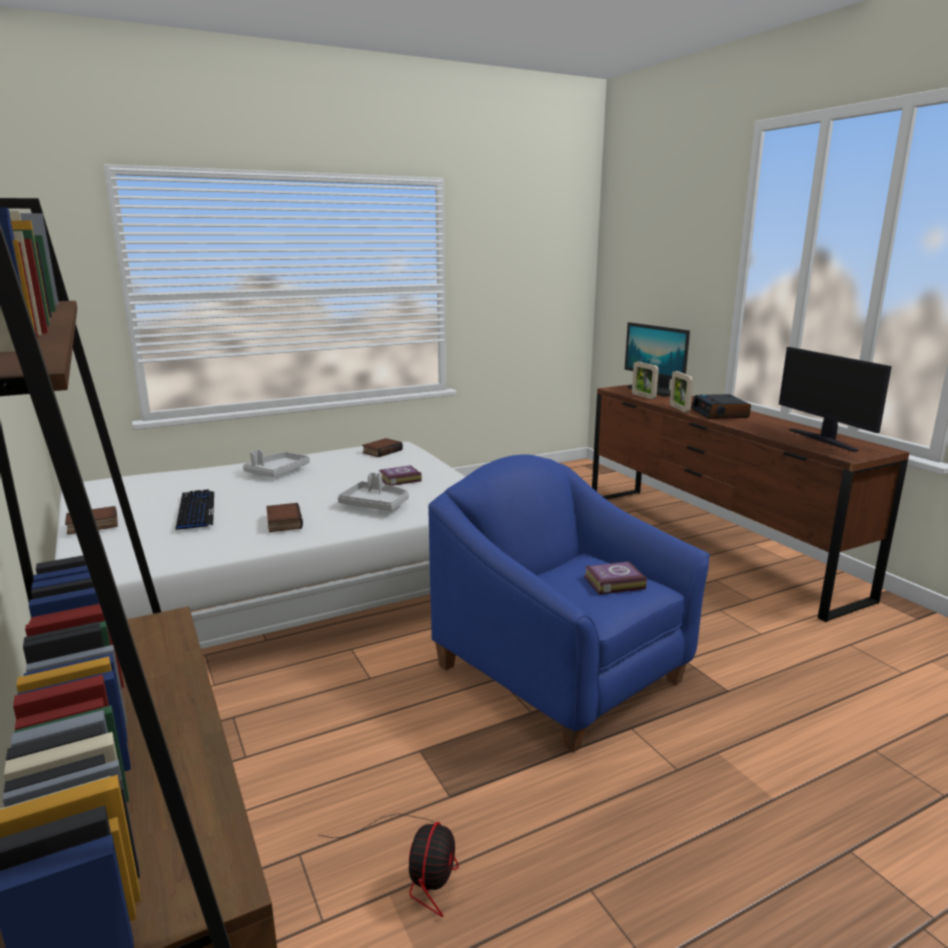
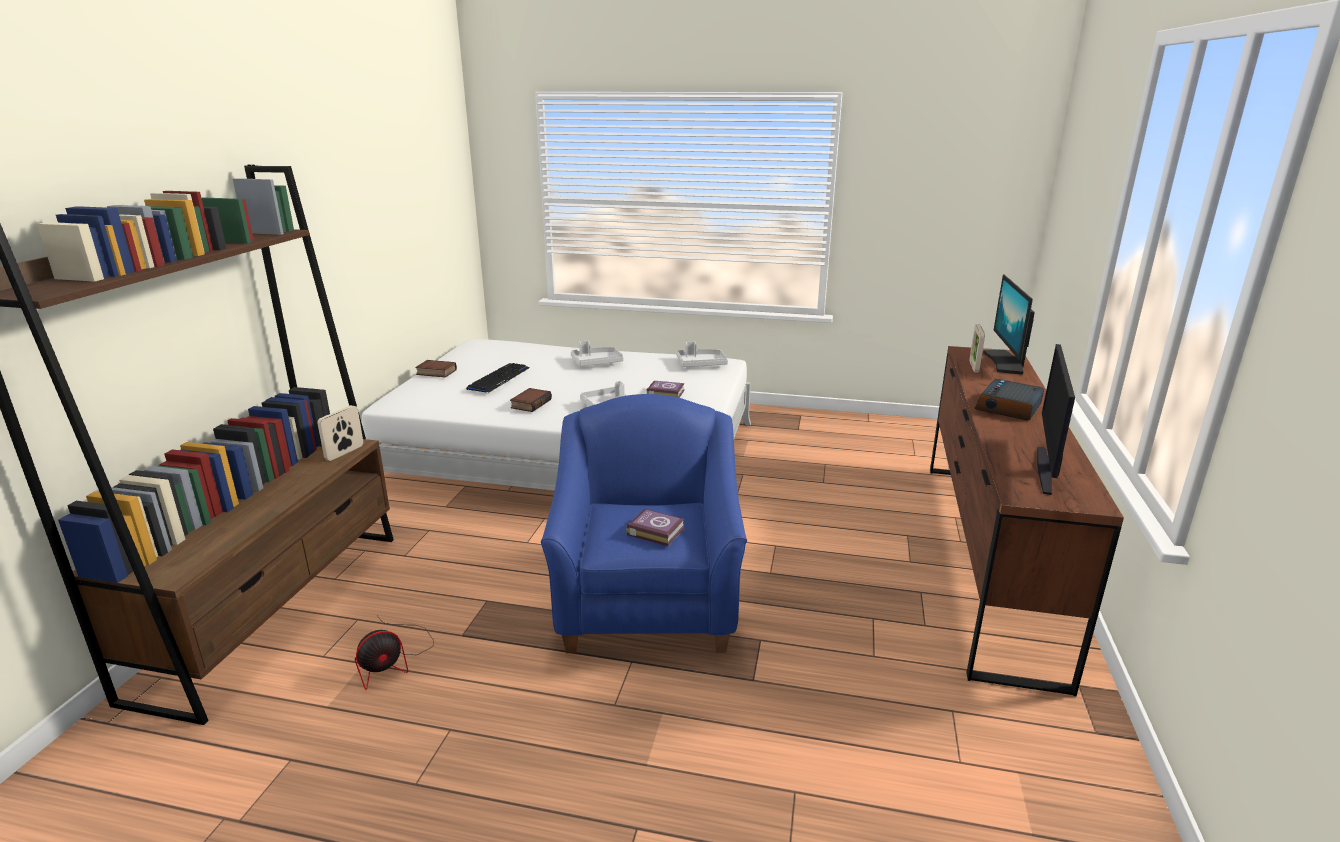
camera: 40 degrees right, 5 degrees up
(382, 451) = (701, 364): book -> grey tray
(679, 409) = (974, 390): picture frame -> picture frame (344, 453)

